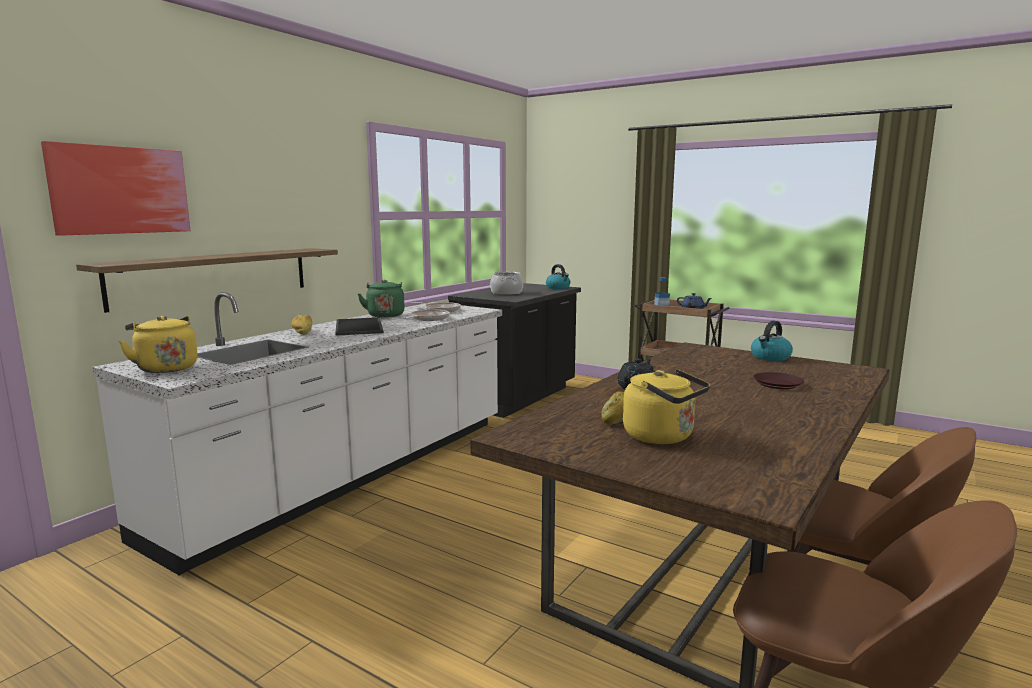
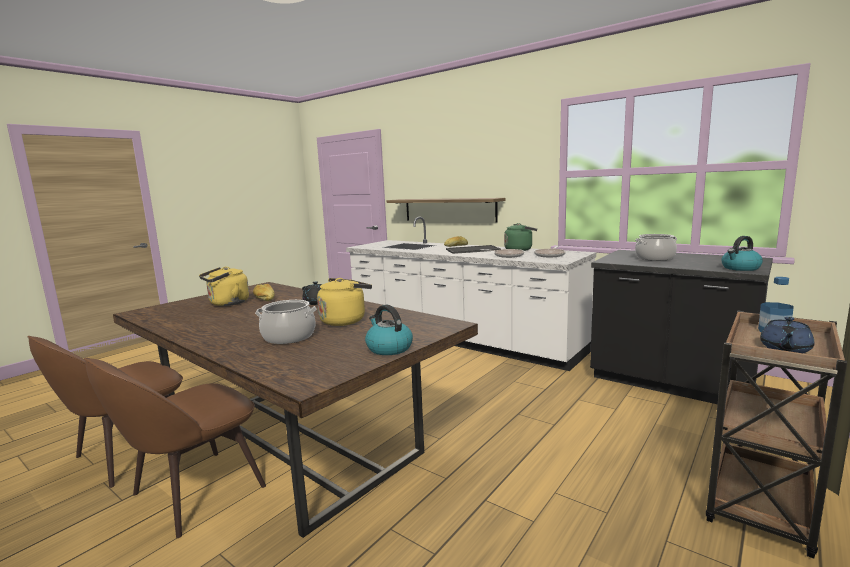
camera: 95 degrees right, 0 degrees up
(121, 190) = (415, 167): picture -> none
(165, 368) = (379, 244): yellow kettle -> yellow kettle (345, 320)
(778, 384) = (288, 337): brown plate -> cooking pot

